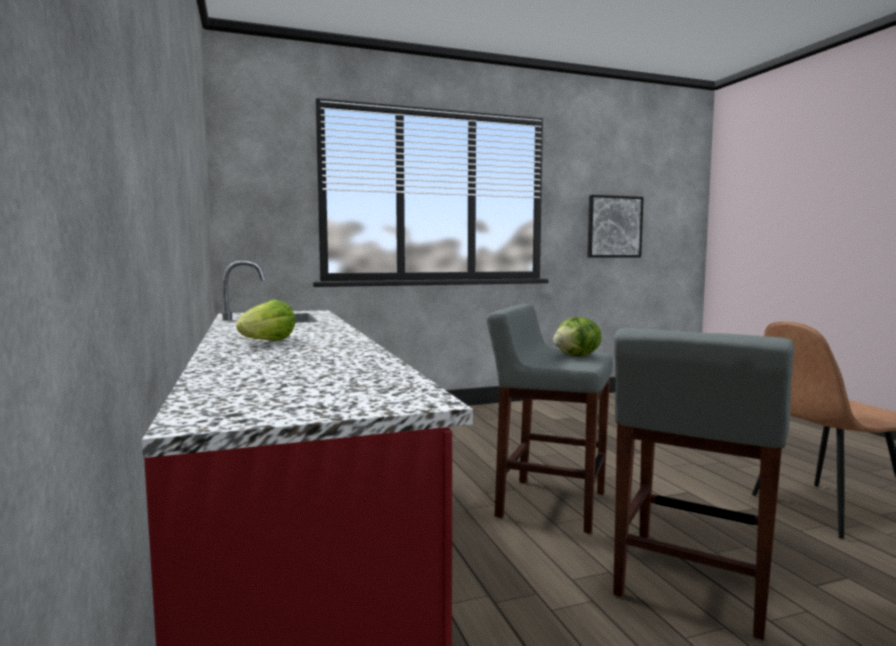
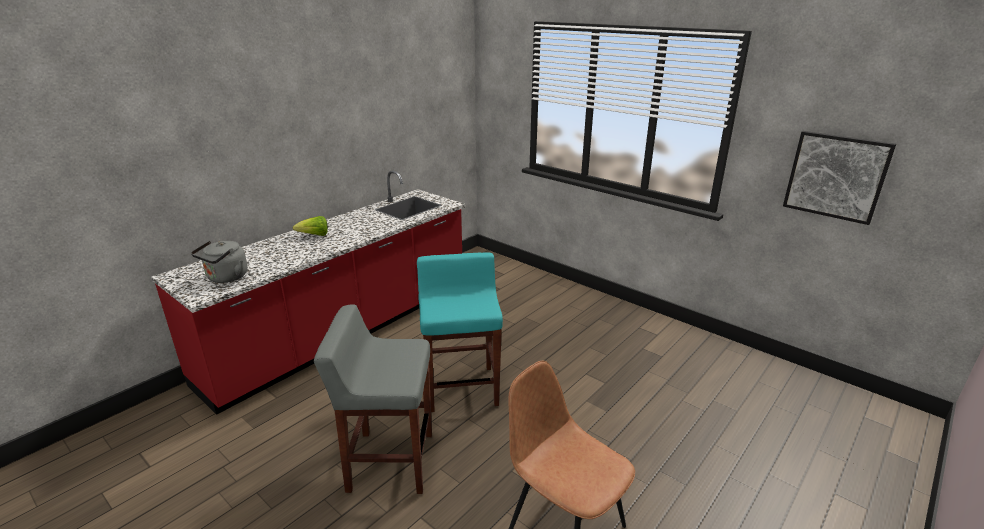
camera: 60 degrees right, 20 degrees up
(346, 383) = (226, 278): none -> grey kettle
(549, 504) = (462, 387): grey stool -> turquoise stool
(577, 356) = (464, 307): lettuce -> none

